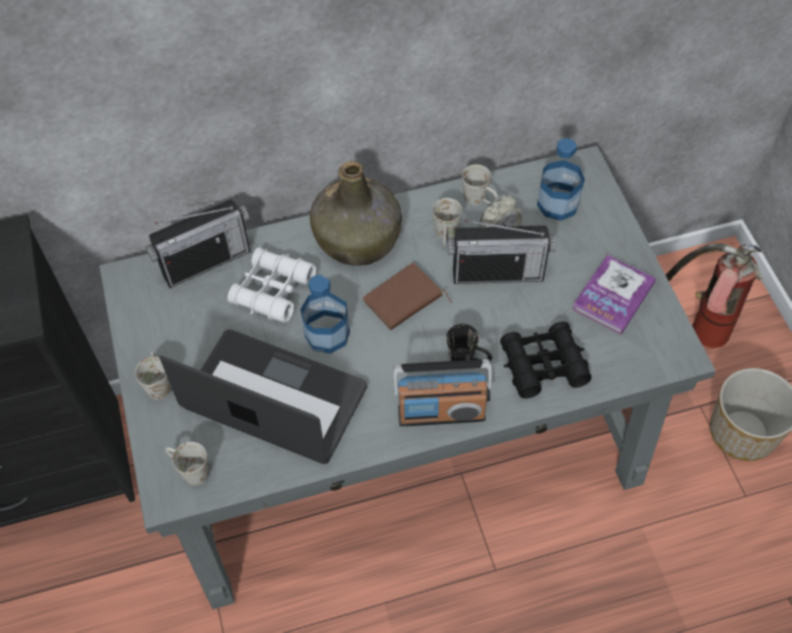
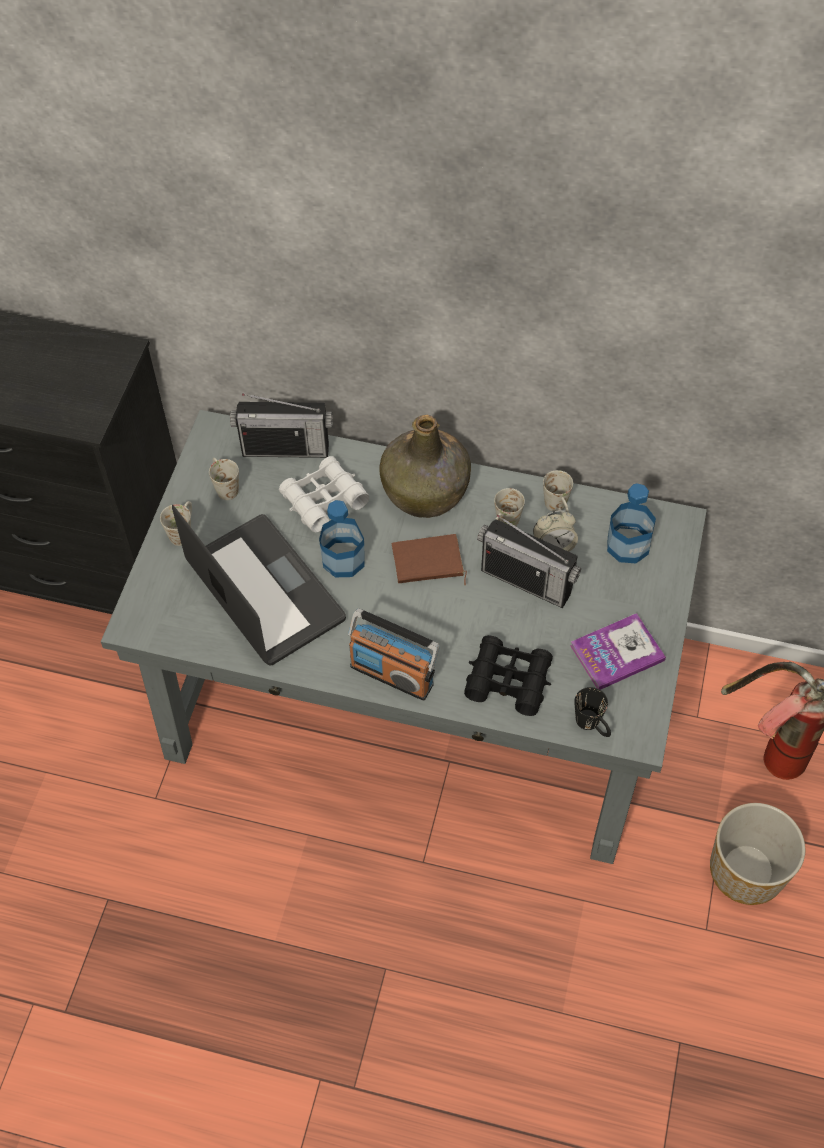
camera: 30 degrees right, 0 degrees up
(189, 470) = (161, 614): white mug -> white mug (224, 486)
(468, 359) = (447, 642): black mug -> black mug (593, 725)

